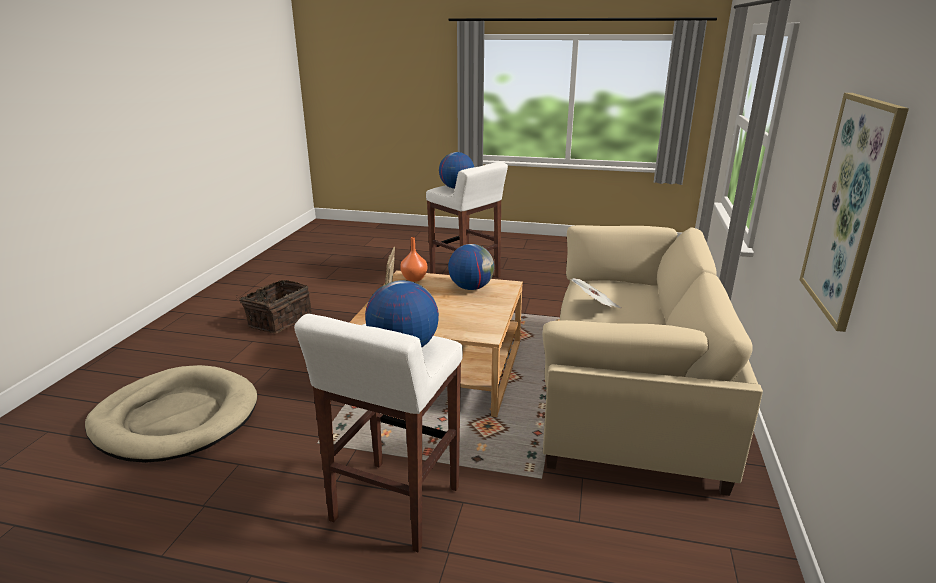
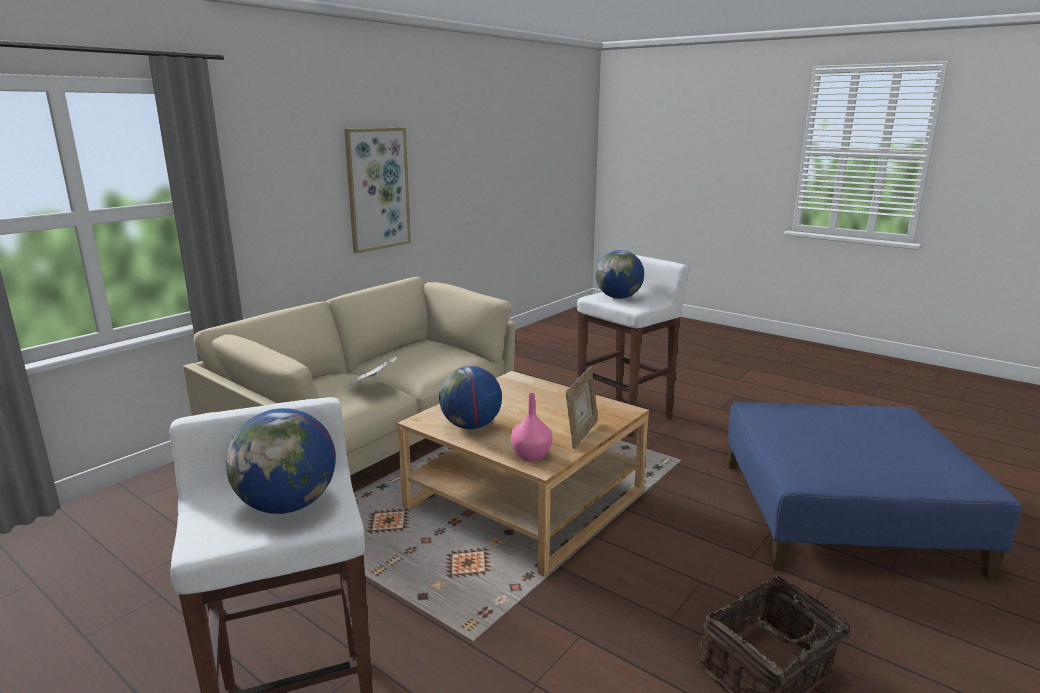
camera: 155 degrees left, 5 degrees down
(176, 418) = (842, 515): beige dog bed -> blue ottoman
(414, 278) = (531, 456): orange vase -> pink vase

